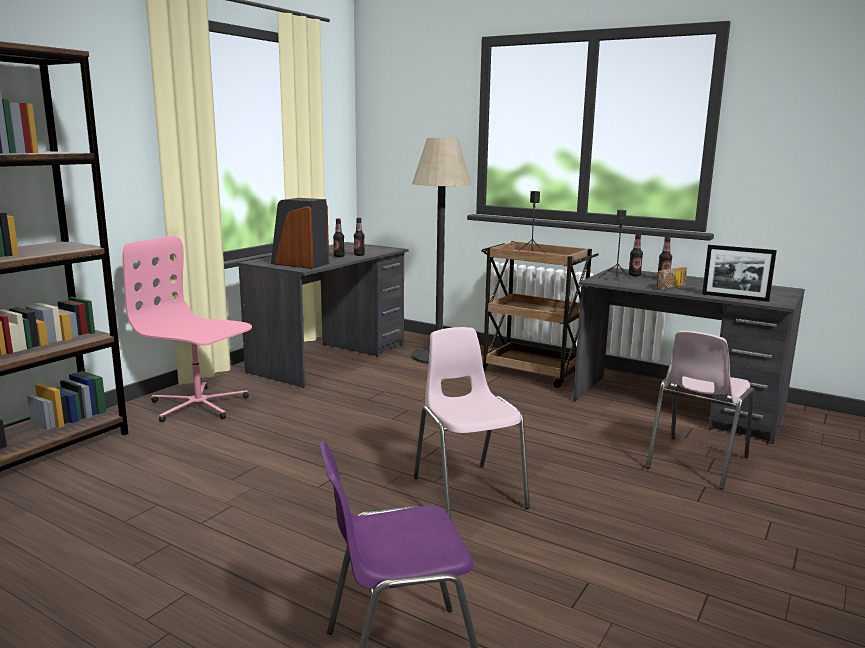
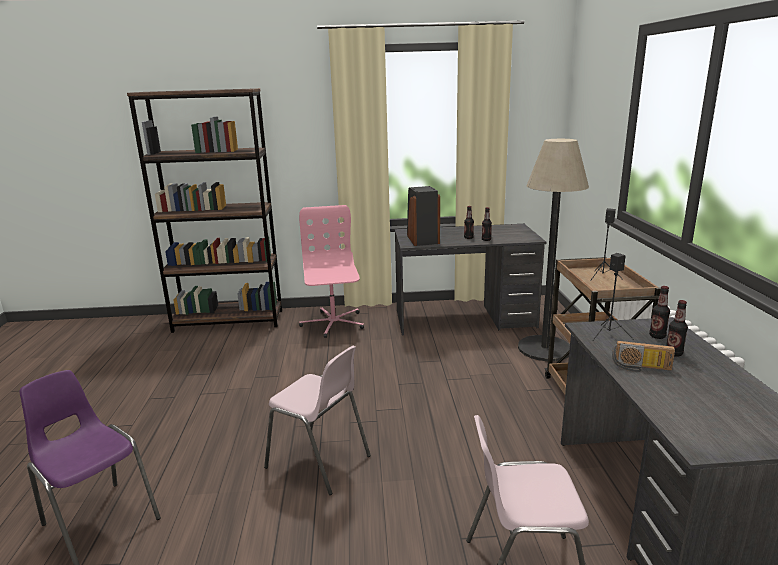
camera: 55 degrees right, 5 degrees up
(468, 492) = (319, 462): pink chair -> pink chair turned 90 degrees clockwise
(735, 297) = (669, 412): picture frame -> none

